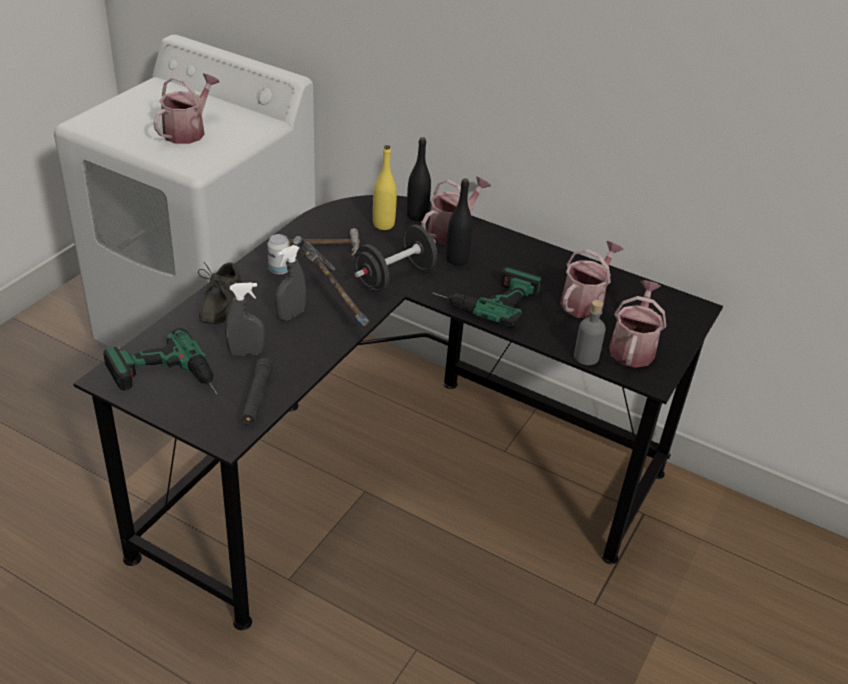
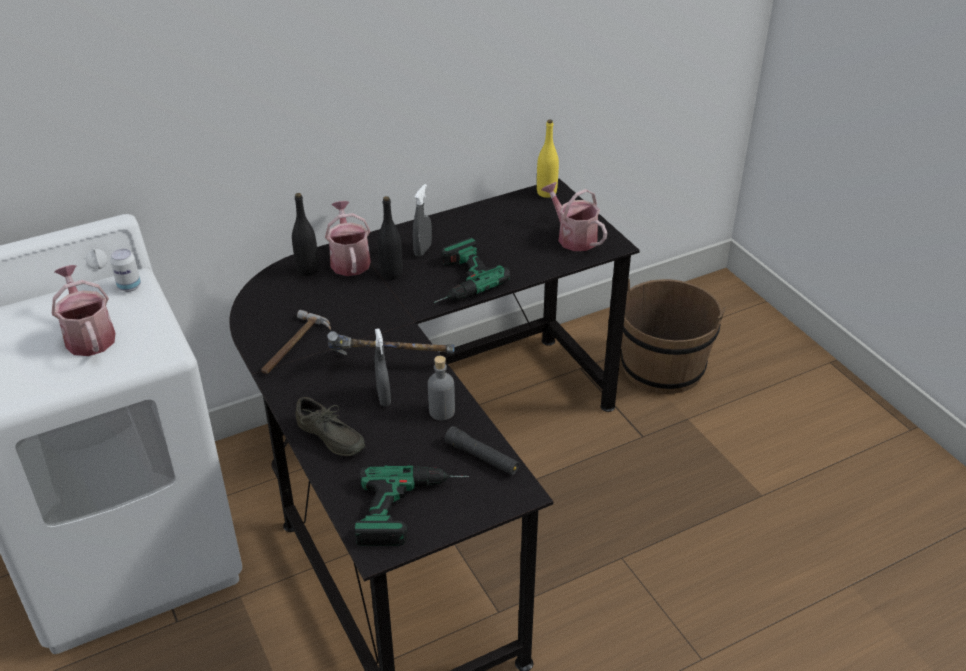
camera: 55 degrees left, 0 degrees up
(246, 352) = (414, 443): grey spray bottle -> grey spray bottle (423, 250)
(279, 270) = (310, 381): can -> can (129, 287)
(383, 224) = (301, 294): yellow bottle -> yellow bottle (546, 193)
(395, 277) = (384, 317): black dumbbell -> none
(585, 301) = (503, 234): watering can -> none
(586, 357) = (566, 263): grey bottle -> grey bottle (441, 411)
(713, 582) = (662, 367): none -> brown bucket

